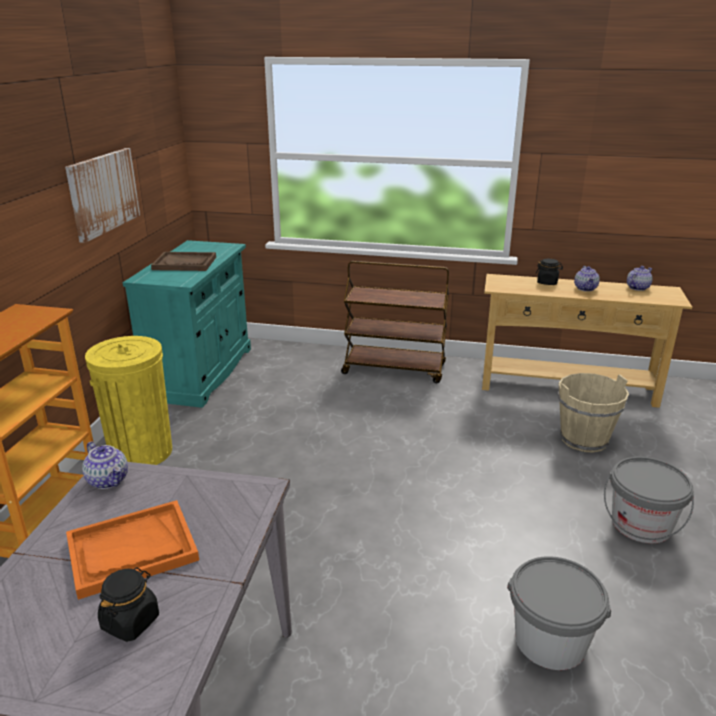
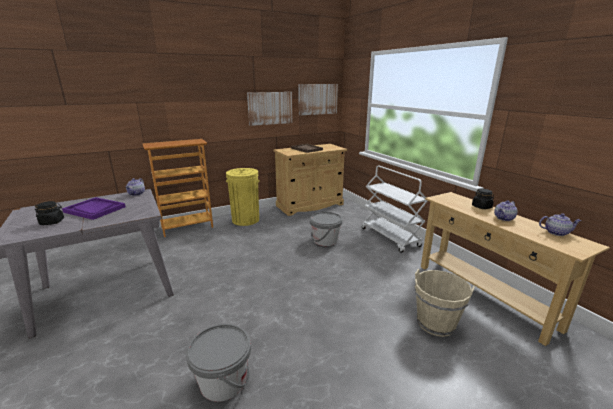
camera: 50 degrees right, 5 degrees down
(132, 550) = (94, 209): orange tray -> purple tray
(160, 155) = (317, 99): none -> picture
(201, 373) = (310, 205): turquoise cabinet -> beige cabinet
(395, 369) = (390, 237): brown cart -> white cart
(641, 524) = (377, 385): grey bucket -> grey bucket (325, 240)

